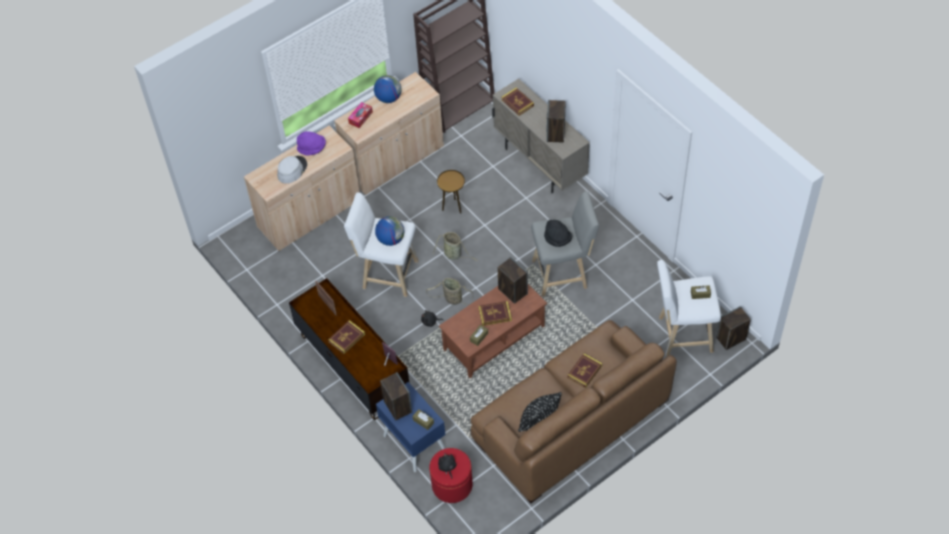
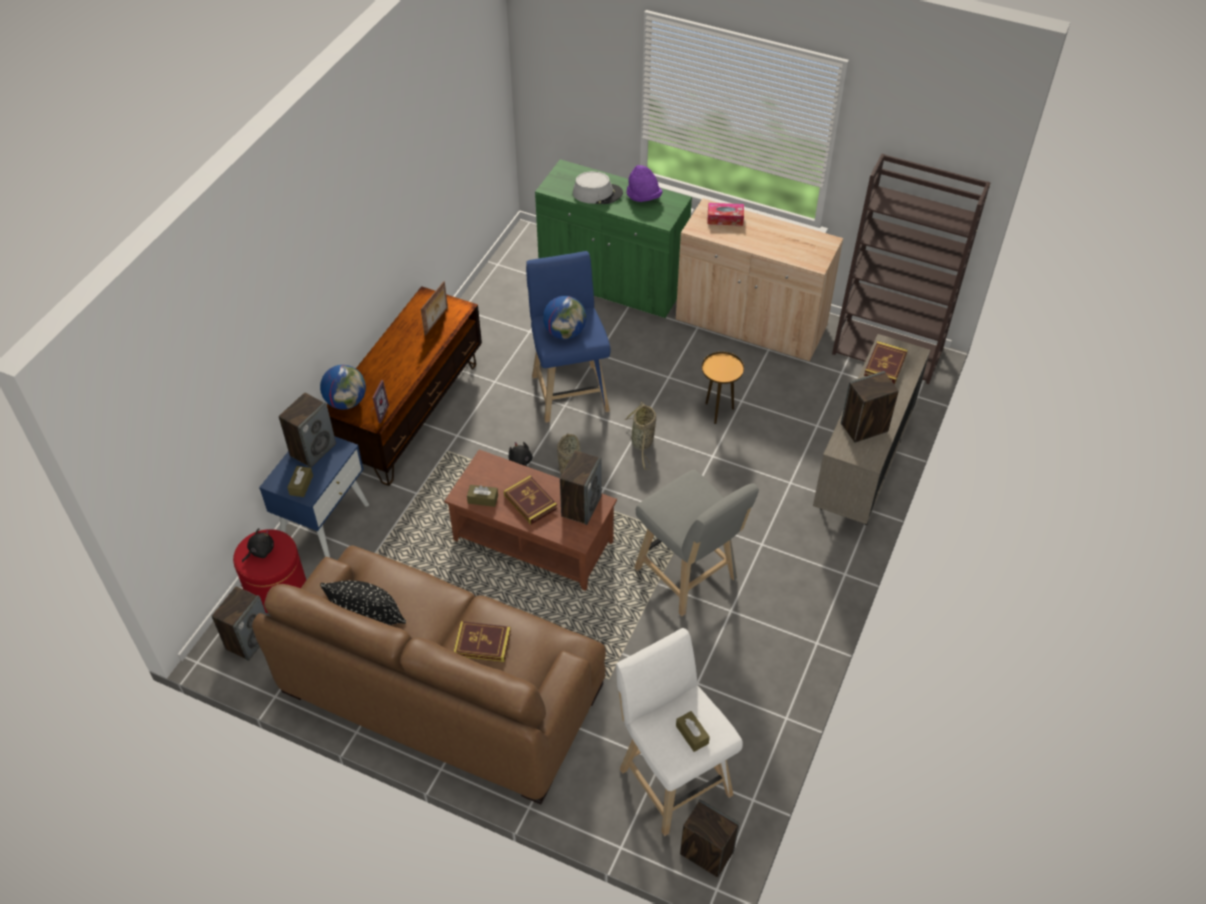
camera: 60 degrees right, 5 degrees down
(309, 214) = (612, 283): beige cabinet -> green cabinet
(347, 338) = (395, 359): book -> none
(387, 274) = (569, 390): white stool -> blue stool
(388, 98) = (777, 231): globe -> globe (346, 402)
(482, 511) = (249, 639): none -> speaker
(557, 239) = (680, 507): black hat -> none

